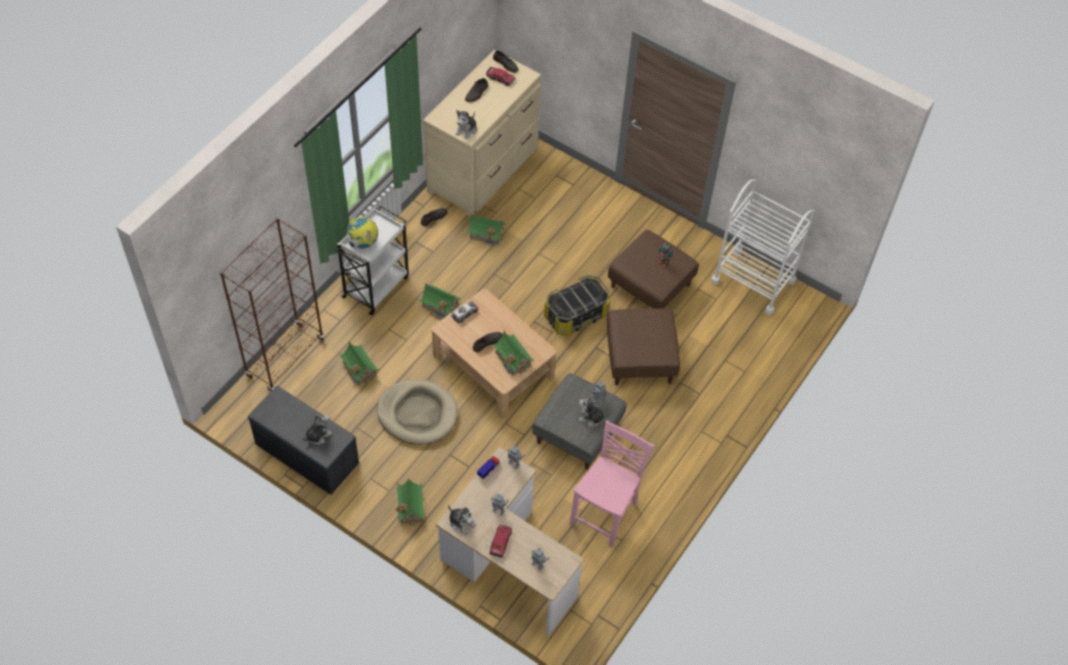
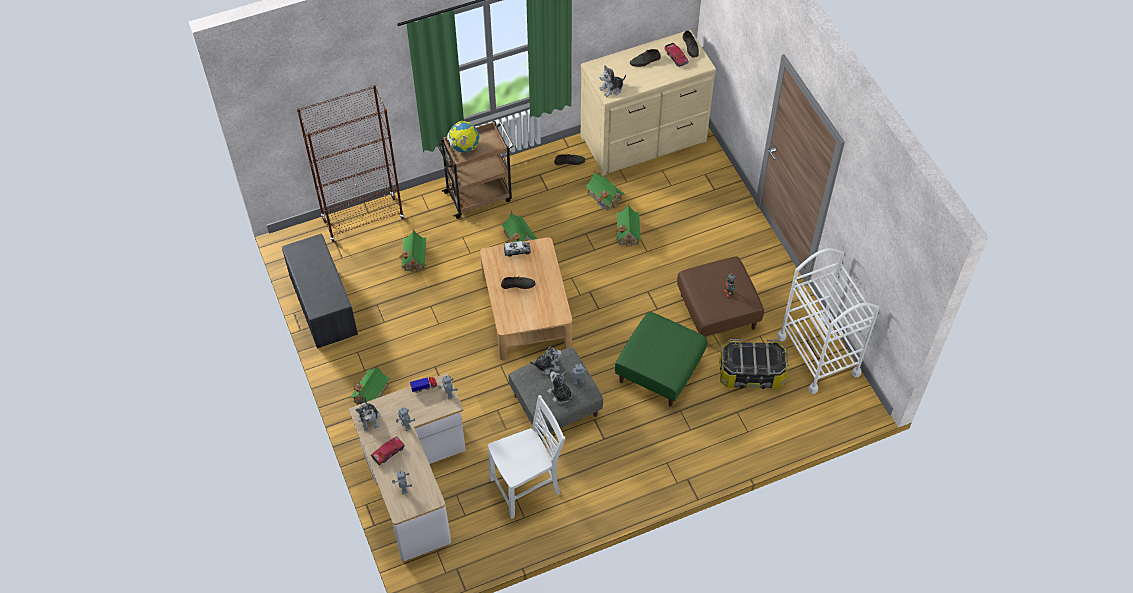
camera: 35 degrees right, 0 degrees up
(318, 435) = (322, 290): plush toy -> plush toy (547, 365)
(376, 286) = (479, 196): white cart -> brown cart
(417, 414) = (433, 319): beige dog bed -> none
(513, 359) = (529, 309): toy house -> toy house (628, 233)
(576, 314) = (631, 303): storage box -> storage box (751, 373)
(605, 514) = (527, 487): pink chair -> white chair
(640, 359) = (659, 371): brown ottoman -> green ottoman

